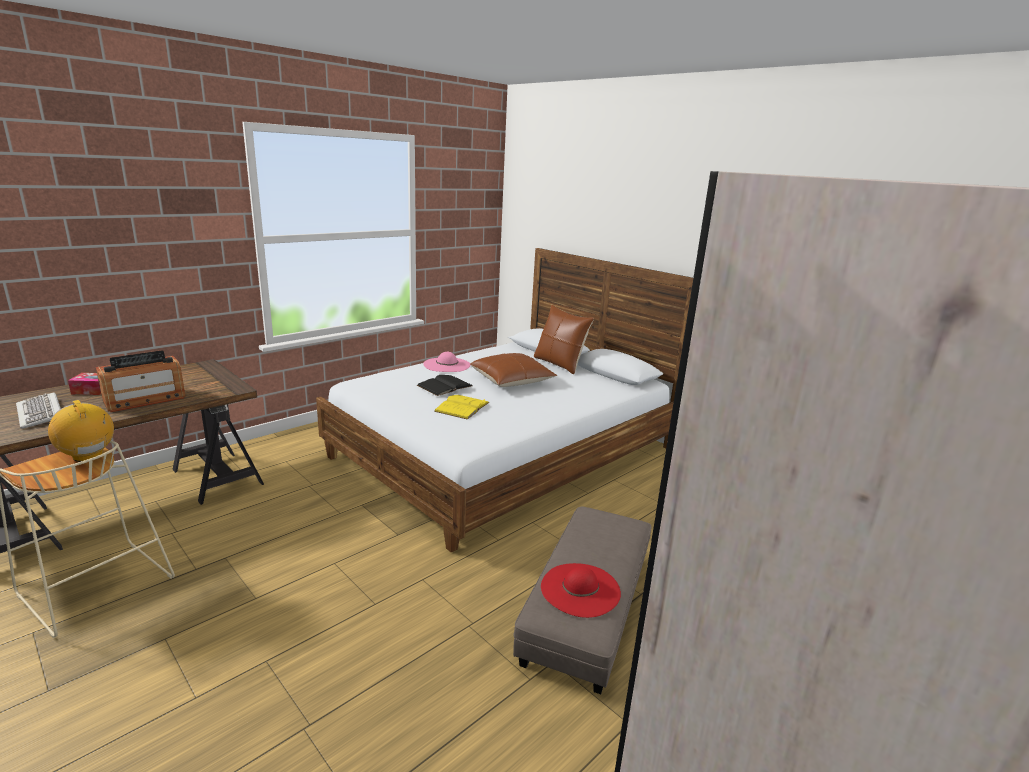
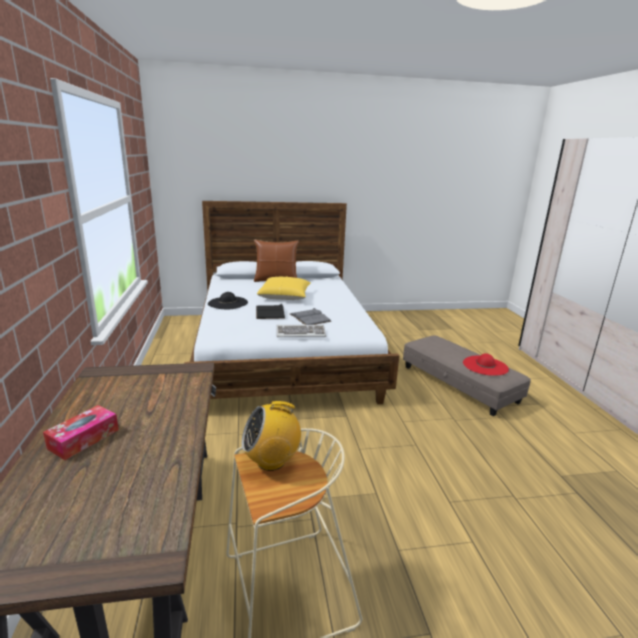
camera: 55 degrees left, 0 degrees up
(41, 413) = (108, 484): keyboard -> keyboard (301, 333)
(145, 400) = (160, 414): radio -> none
(447, 365) = (227, 303): pink hat -> black hat
(462, 407) = (310, 317): yellow book -> grey book
(512, 380) = (285, 296): brown pillow -> yellow pillow

